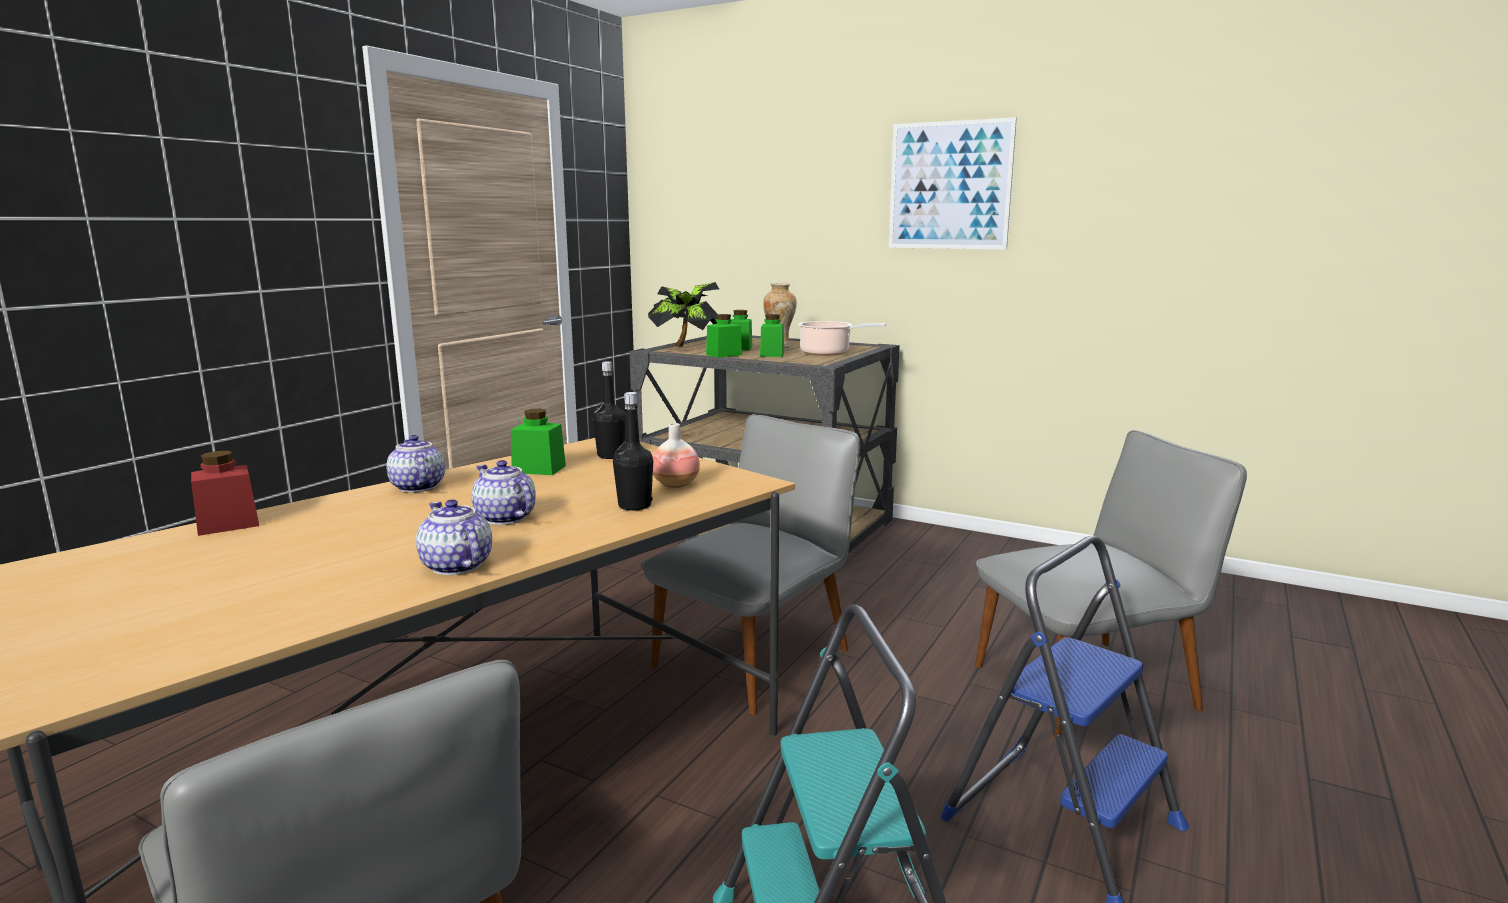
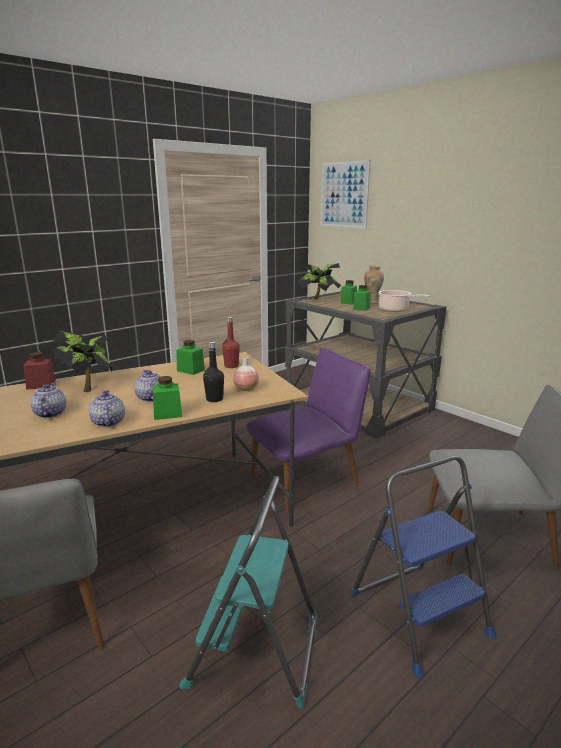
camera: 20 degrees right, 5 degrees up
(348, 516) = (89, 387): none -> potted plant
(416, 487) = (129, 374): teapot -> teapot (49, 413)
(611, 456) = (231, 366): black bottle -> red bottle
(724, 355) = (333, 307): green jar -> green jar (168, 414)
(751, 658) = (304, 481): grey chair -> purple chair
(949, 185) = (485, 209): picture -> picture (344, 194)

